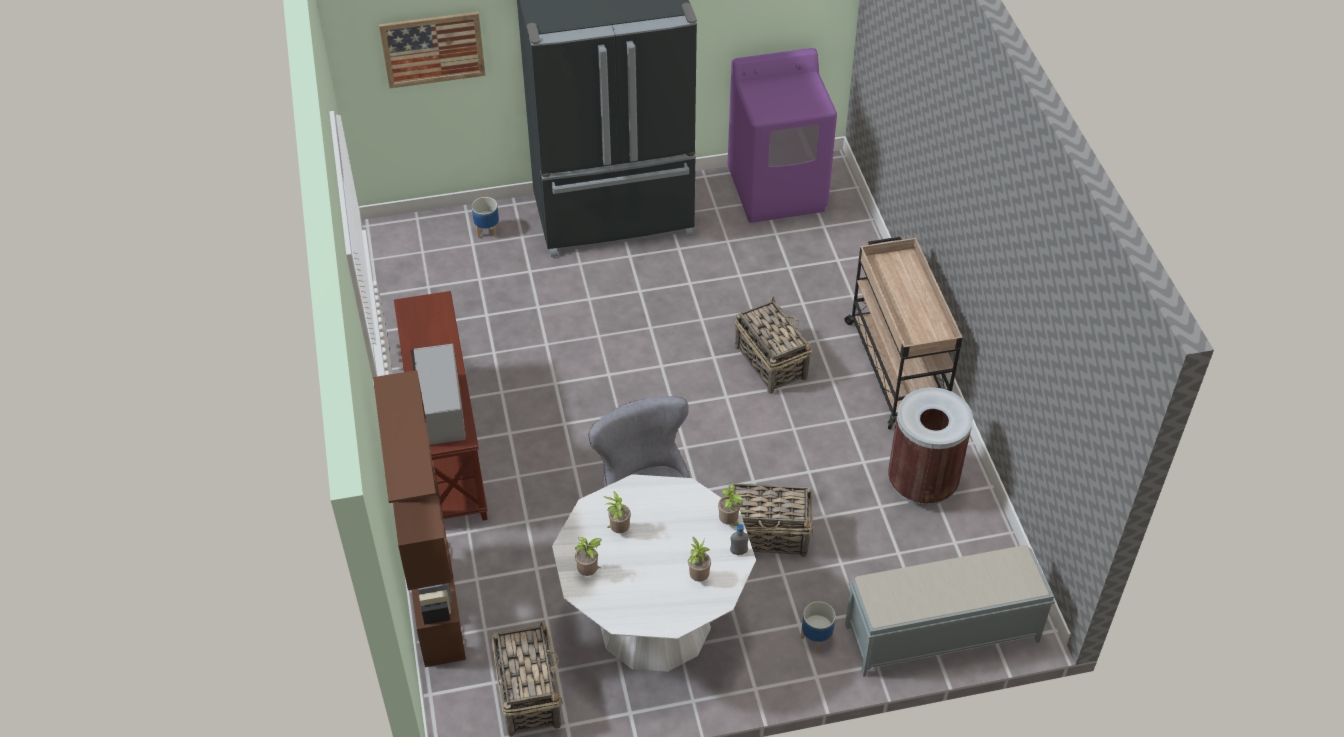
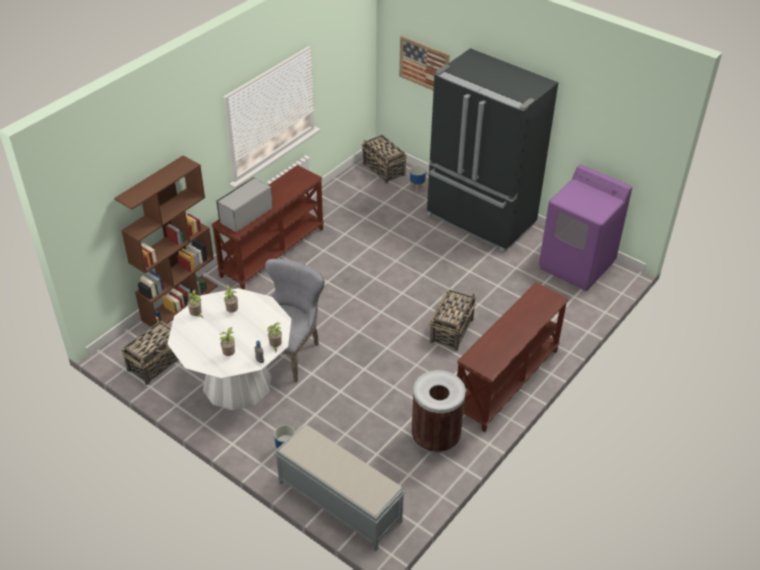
camera: 50 degrees right, 5 degrees down
(768, 535) = (334, 394): basket -> basket (384, 170)
(896, 368) = (507, 382): beige cart -> brown console table

